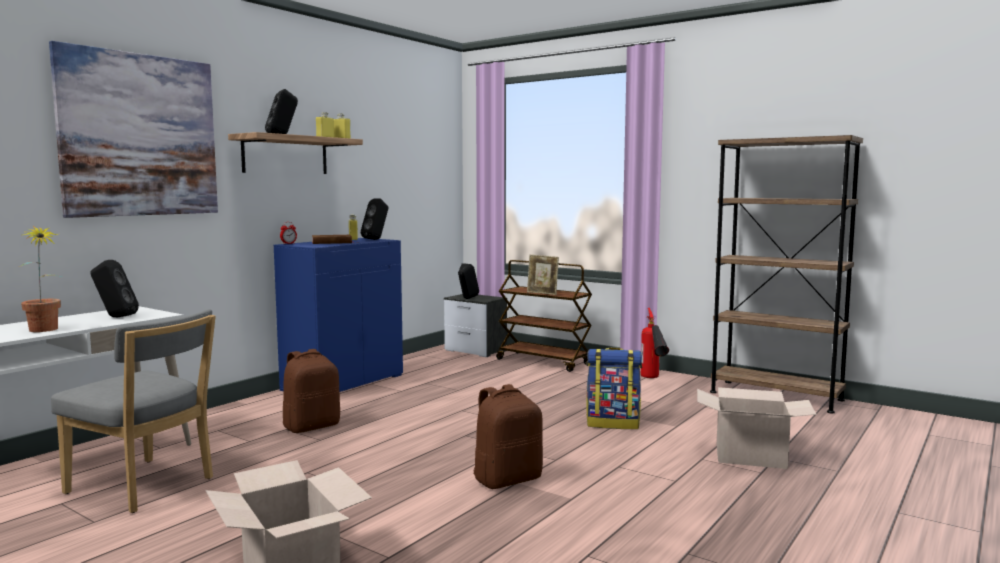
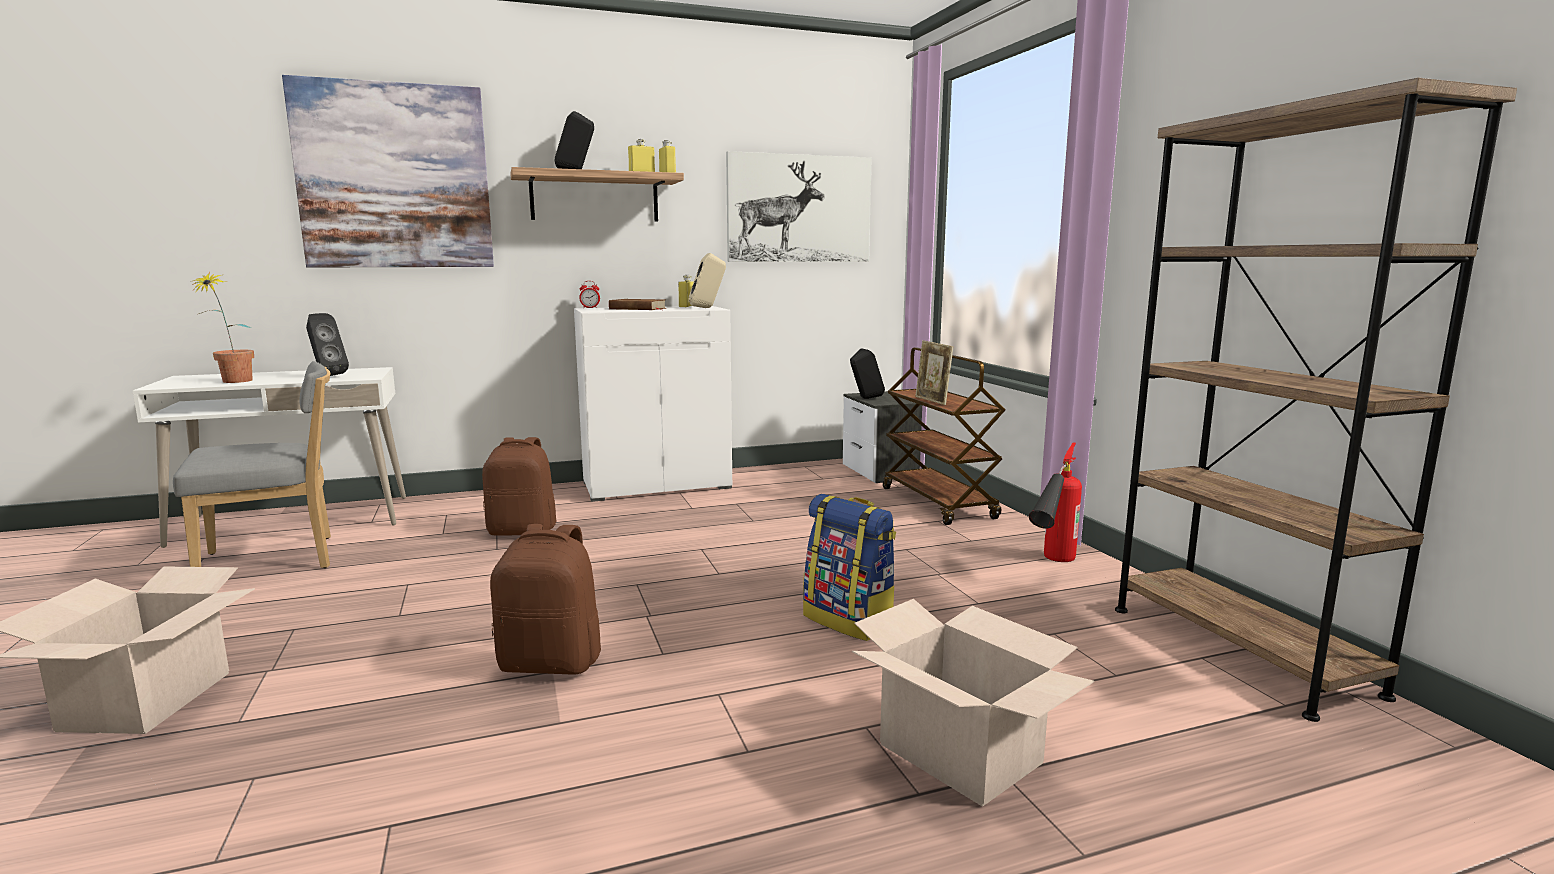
camera: 35 degrees right, 5 degrees up
(145, 487) = (276, 560): grey chair -> grey chair turned 90 degrees counterclockwise
(343, 382) = (657, 485): blue cabinet -> white cabinet
(376, 239) = (707, 308): black speaker -> beige speaker
(407, 164) = (799, 209): none -> picture

